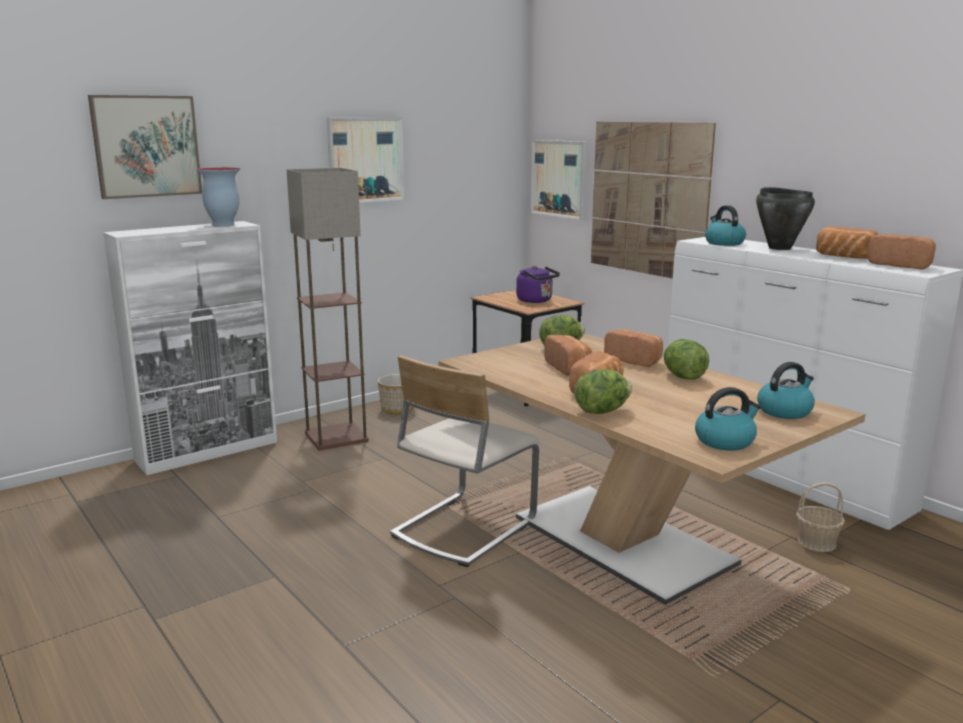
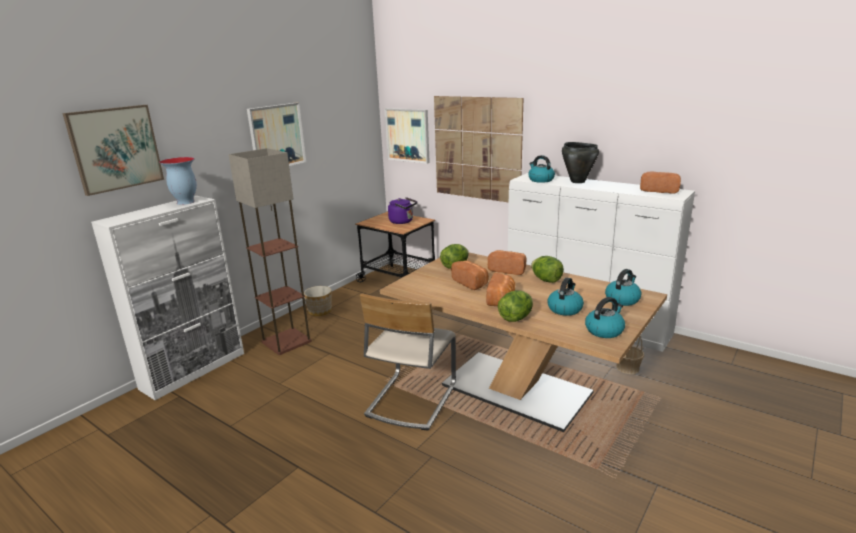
camera: 15 degrees left, 5 degrees up
(684, 410) = (564, 309): none -> kettle
(842, 257) = (621, 187): bread -> none

